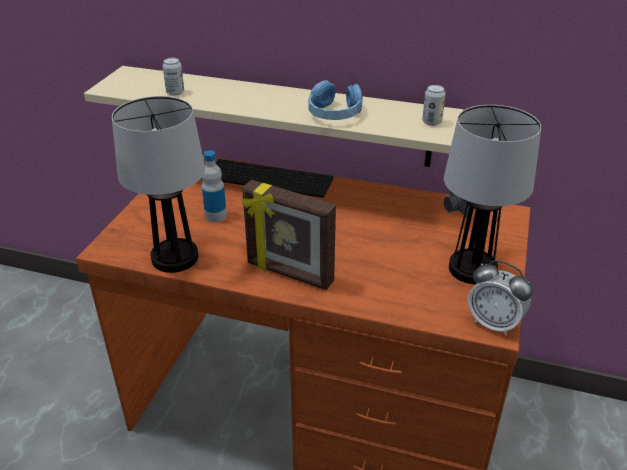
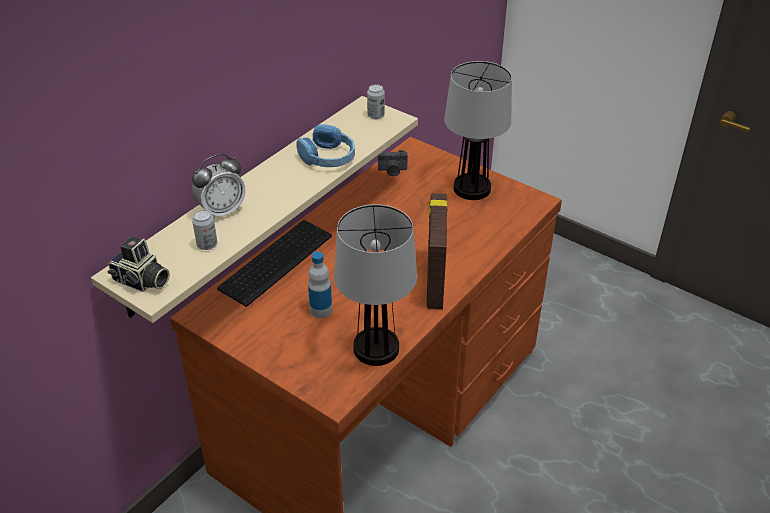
camera: 70 degrees left, 5 degrees up
(121, 81) = (141, 281): none -> camera
(289, 274) = (434, 282): picture frame -> picture frame turned 135 degrees clockwise
(494, 323) = (533, 199): alarm clock -> alarm clock (222, 211)

